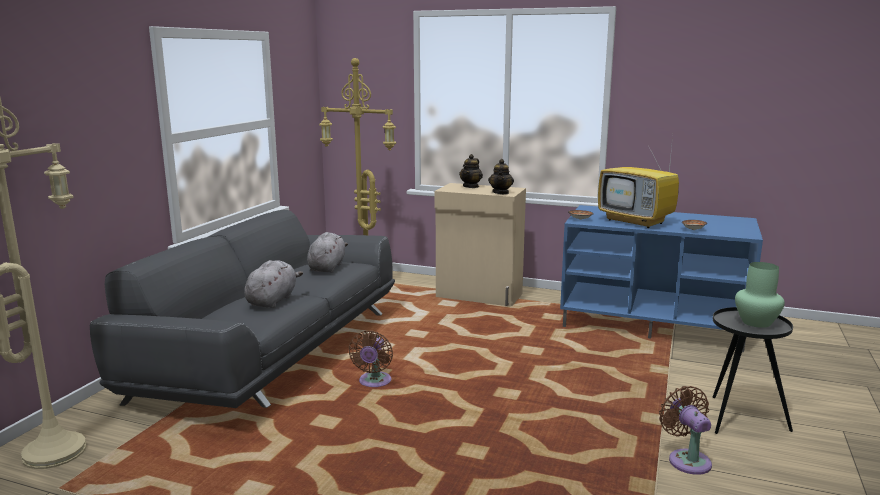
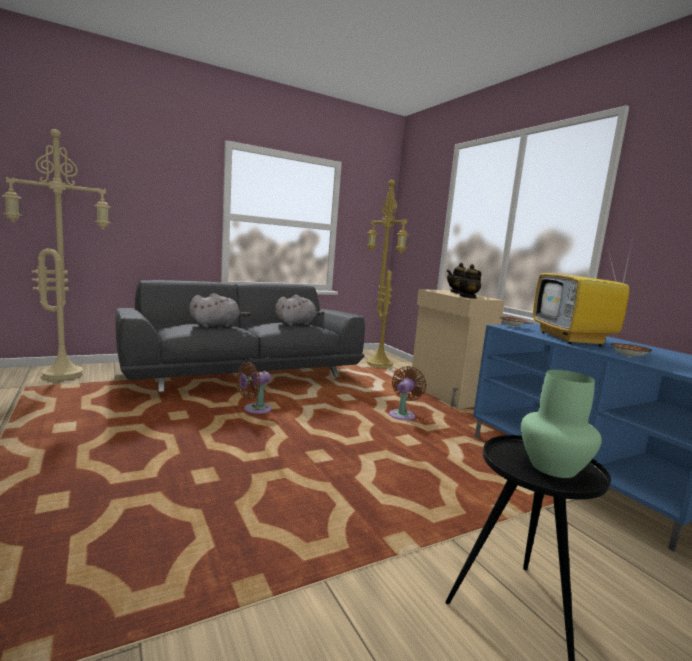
camera: 40 degrees right, 5 degrees down
(687, 459) = (353, 603): brown fan -> brown fan (403, 415)

